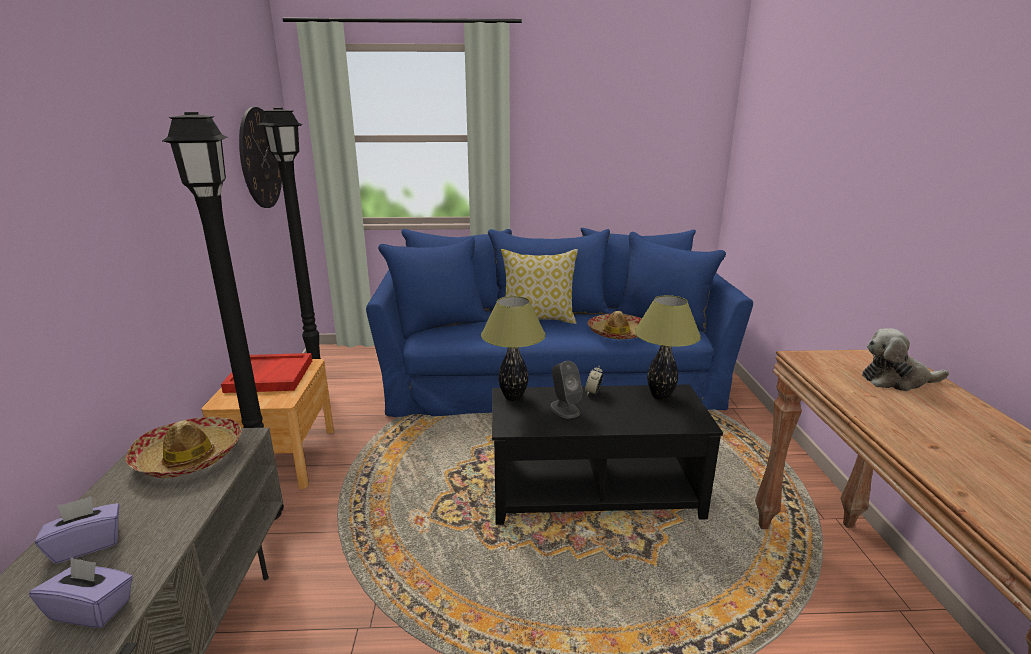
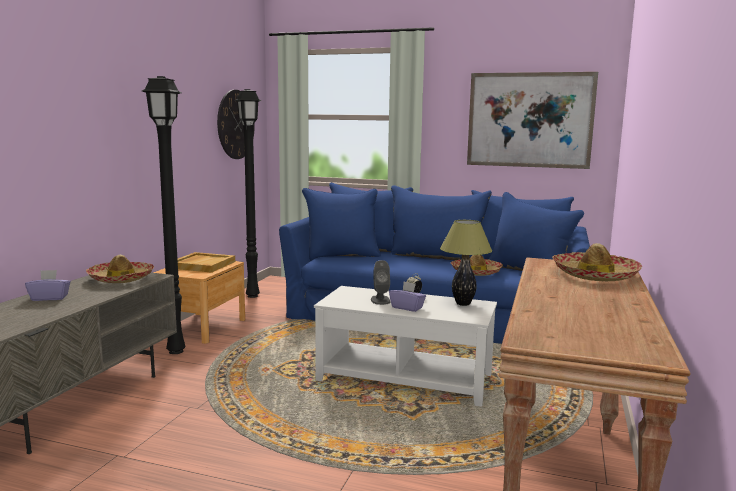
camera: 20 degrees right, 10 degrees down
(92, 609) = (37, 315): purple tissue box -> purple tissue box (407, 307)
(269, 375) = (202, 264): red tray -> beige tray
(513, 397) = (350, 291): table lamp -> none
(538, 319) = (420, 259): pillow -> none
(594, 491) = (405, 378): black coffee table -> white coffee table
(634, 139) = (529, 120): none -> picture
(896, 380) = (594, 275): plush toy -> hat

